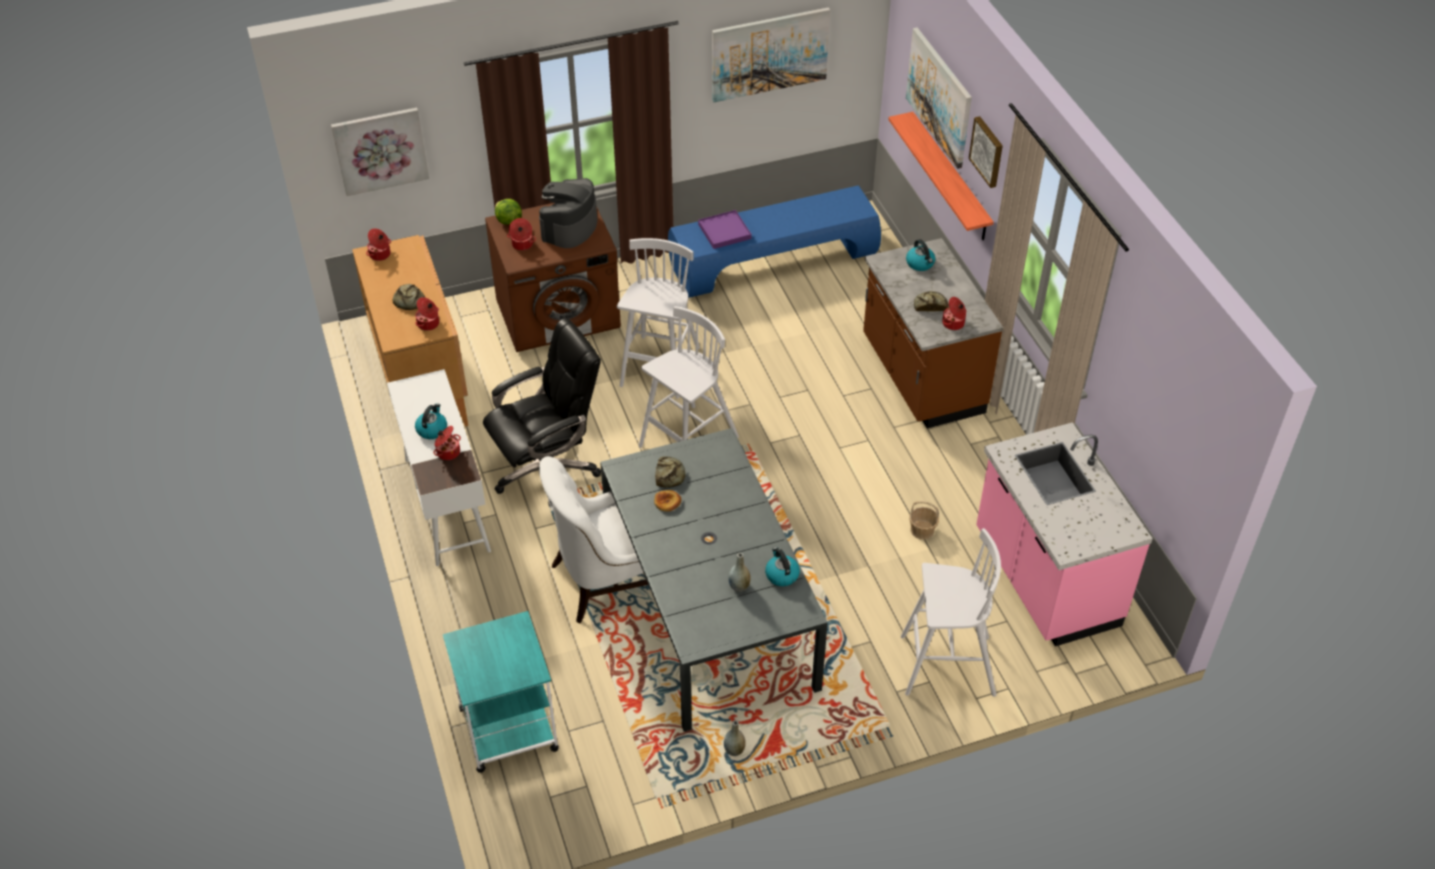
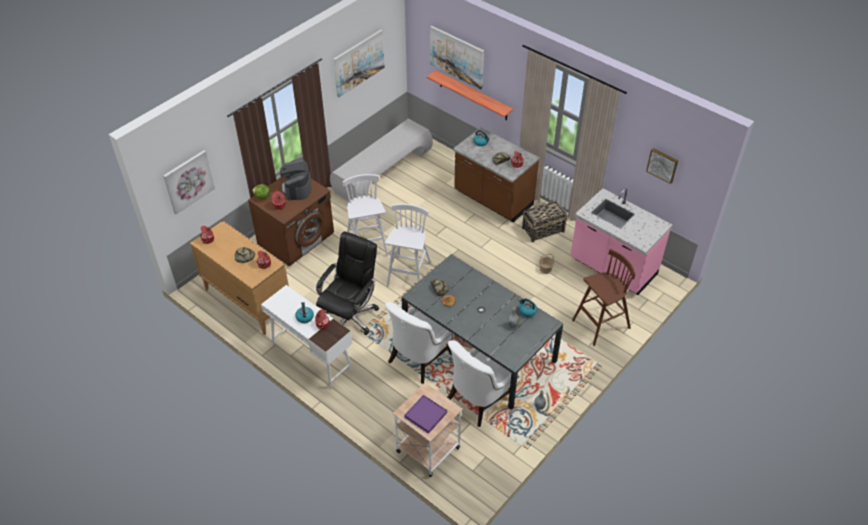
camera: 30 degrees left, 0 degrees up
(508, 726) = (427, 448): turquoise cart -> beige cart
(645, 689) = (478, 399): none -> white chair
(724, 231) = (361, 164): purple tray -> purple tray (425, 415)
(773, 259) = (382, 171): blue bench -> grey bench
(945, 665) = (600, 324): white stool -> brown stool
(970, 462) = (543, 229): none -> basket
(988, 151) = (502, 74): picture -> picture (662, 165)

